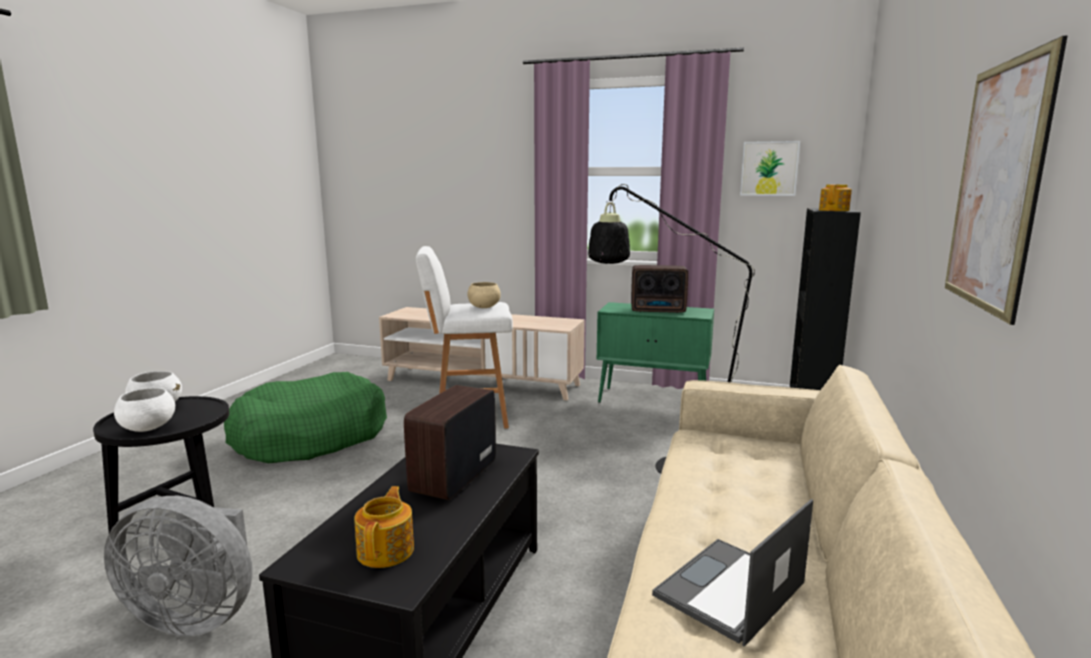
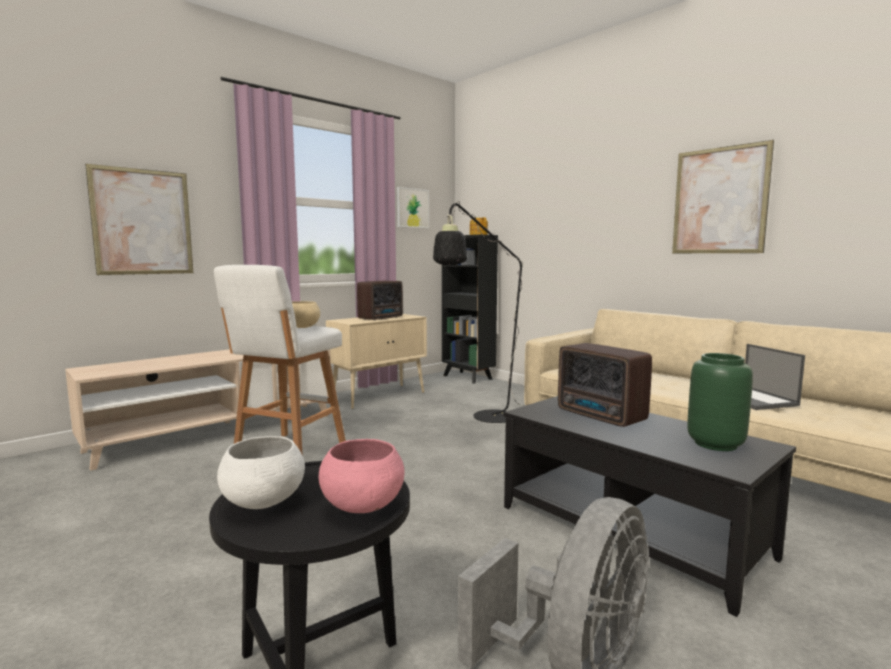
camera: 60 degrees left, 5 degrees down
(147, 428) = (362, 506): white bowl -> pink bowl
(310, 436) = (175, 542): green dog bed -> none
(387, 550) = (716, 444): teapot -> green vase
(467, 199) = (142, 222): none -> picture
(653, 400) = (379, 396): green cabinet -> beige cabinet

